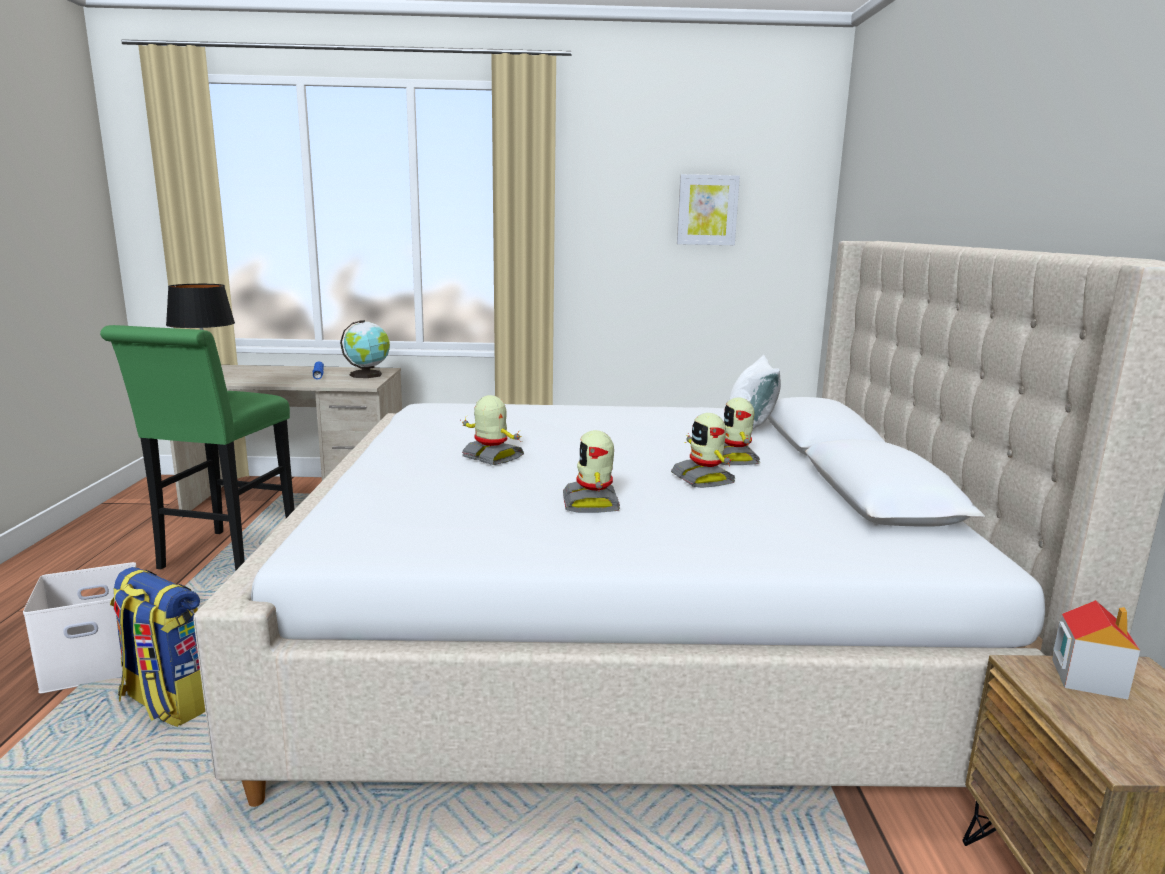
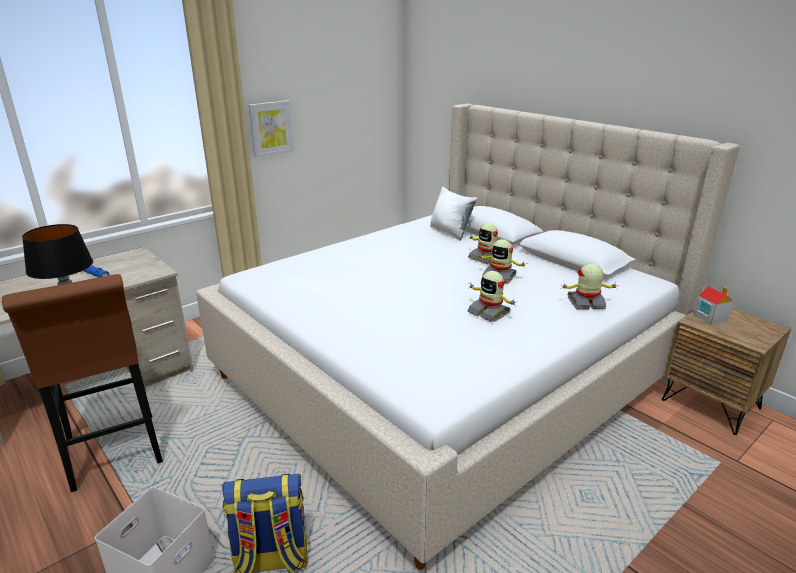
camera: 40 degrees left, 10 degrees up
(223, 558) = (115, 456): green stool -> brown stool
(368, 375) = (137, 261): globe -> none
(492, 457) = (381, 303): toy robot -> toy robot (586, 303)
(707, 210) = (335, 81): picture -> picture (271, 128)

